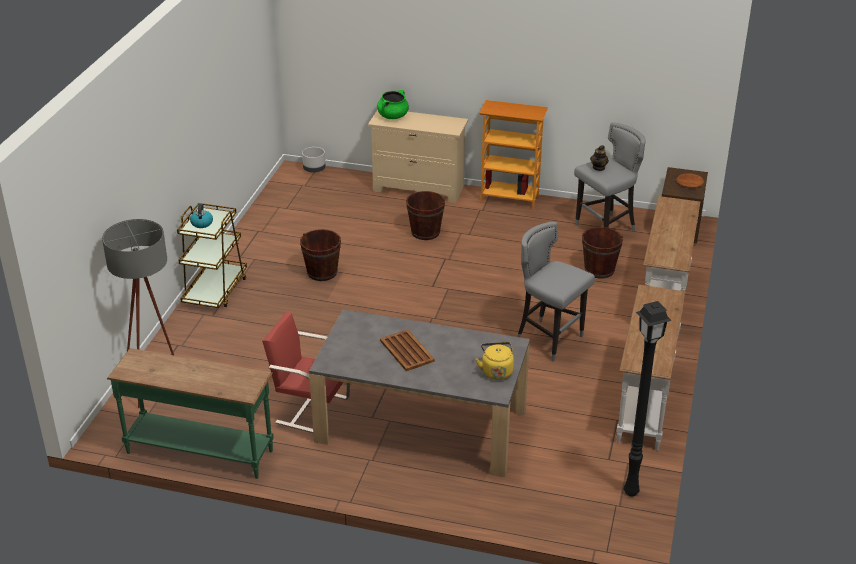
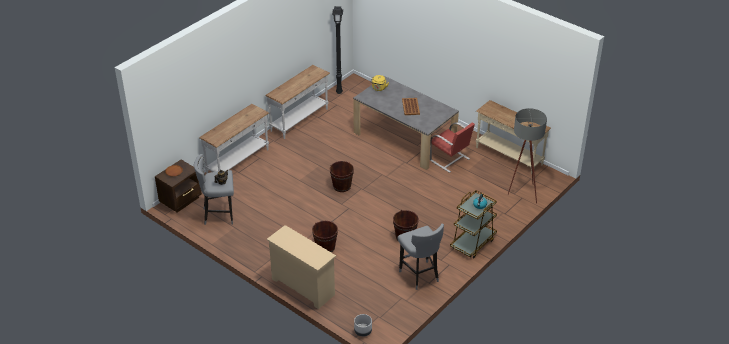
camera: 155 degrees left, 5 degrees up
(200, 451) = (508, 156): green console table -> beige console table
(393, 116) = (314, 257): green cooking pot -> none
(510, 198) = (252, 258): bookcase -> none
(549, 340) = (313, 160): grey stool -> grey stool (419, 275)
(599, 270) = (250, 190): brown bucket -> brown bucket (342, 186)

